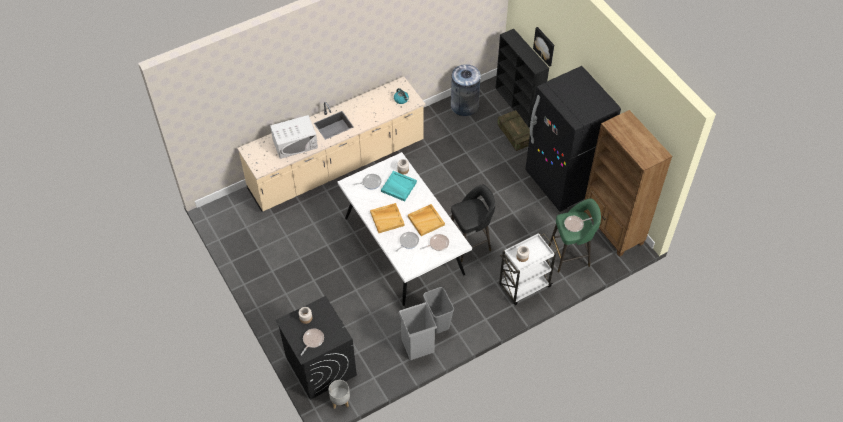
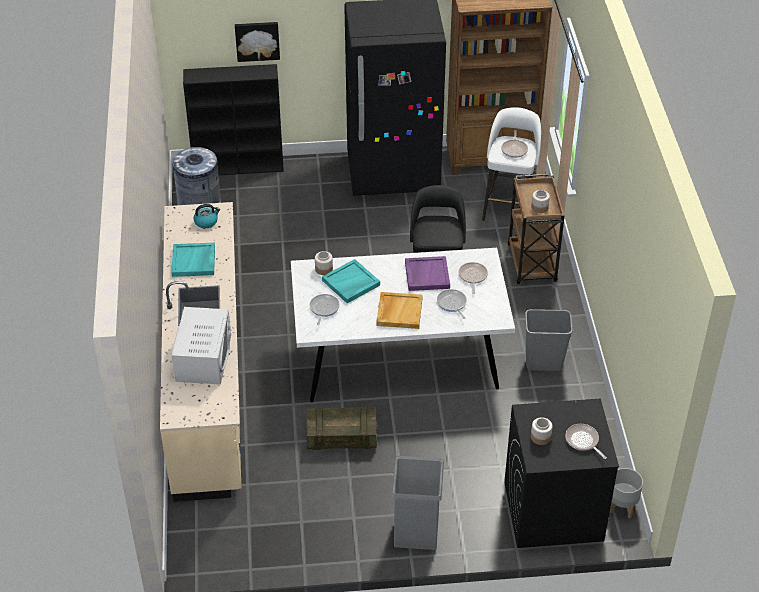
camera: 65 degrees left, 10 degrees down
(366, 108) = (194, 261): none -> turquoise tray
(417, 345) = (570, 395): grey trash can -> grey trash can (416, 531)
(426, 220) = (426, 275): beige tray -> purple tray
(515, 135) = (287, 187): crate -> crate (342, 436)
(524, 286) = (532, 264): white cart -> brown cart
(570, 255) = (509, 208): green stool -> white stool

